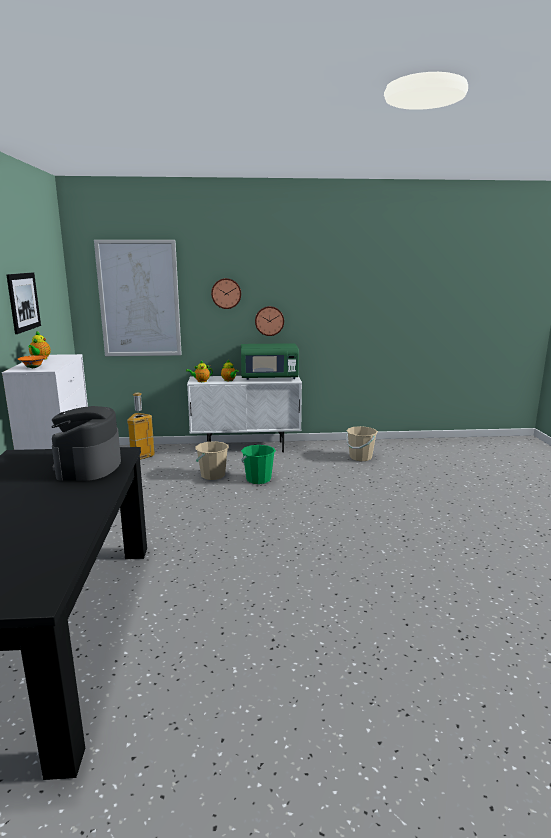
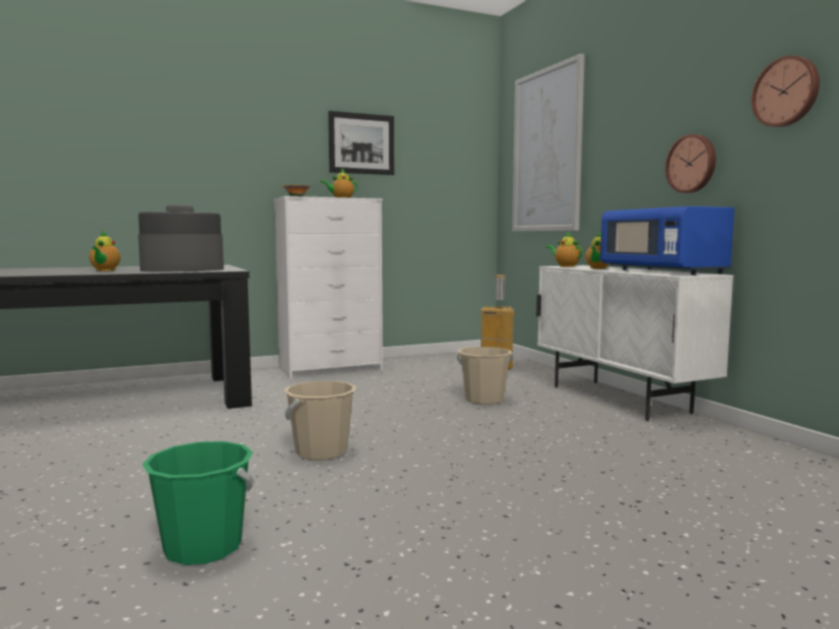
camera: 70 degrees right, 10 degrees down
(54, 494) = (105, 270): none -> teapot
(226, 293) = (635, 123): wall clock -> wall clock (786, 92)
(258, 479) = (504, 421): green bucket -> green bucket (203, 547)
(269, 378) = (662, 272): green microwave -> blue microwave
(360, 457) = (754, 480): beige bucket -> beige bucket (321, 452)

